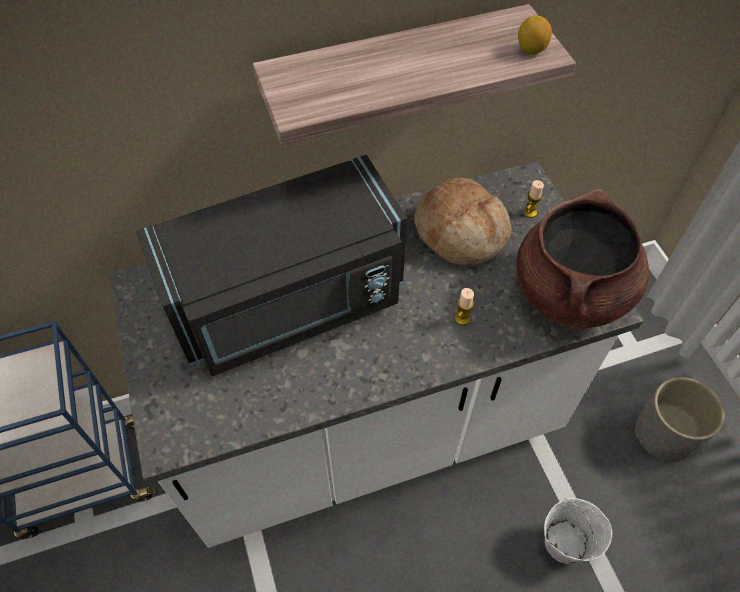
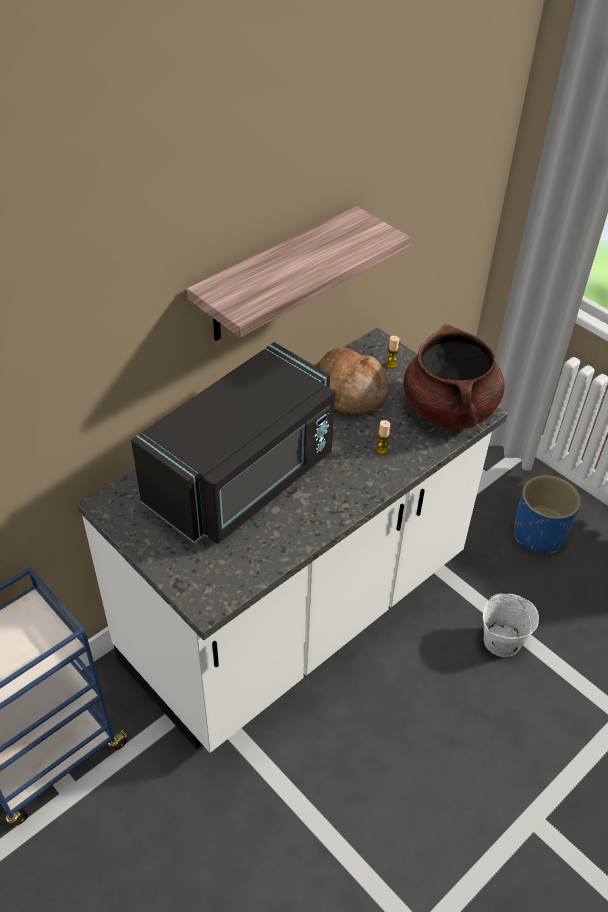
camera: 25 degrees left, 10 degrees down
(531, 49) = (376, 235): lemon -> none
(664, 435) = (539, 534): grey planter -> blue planter

